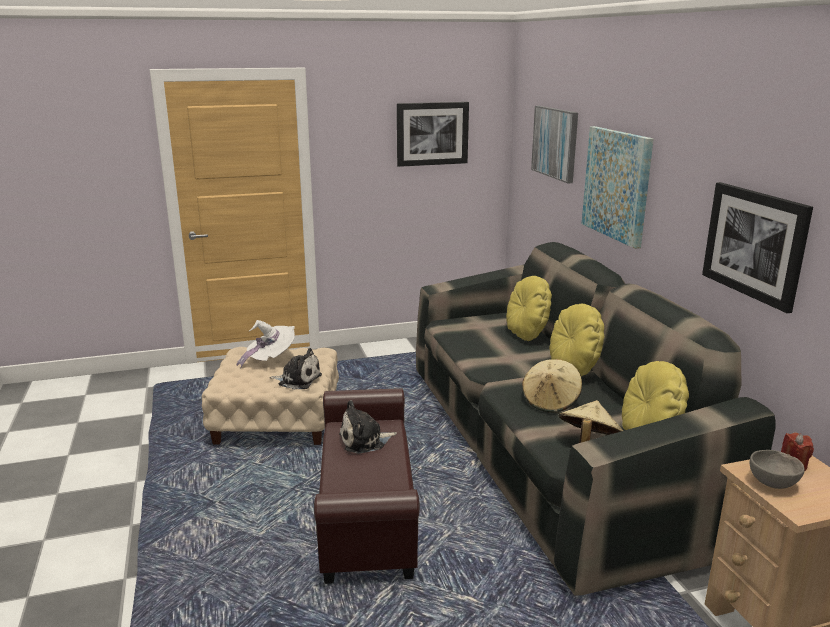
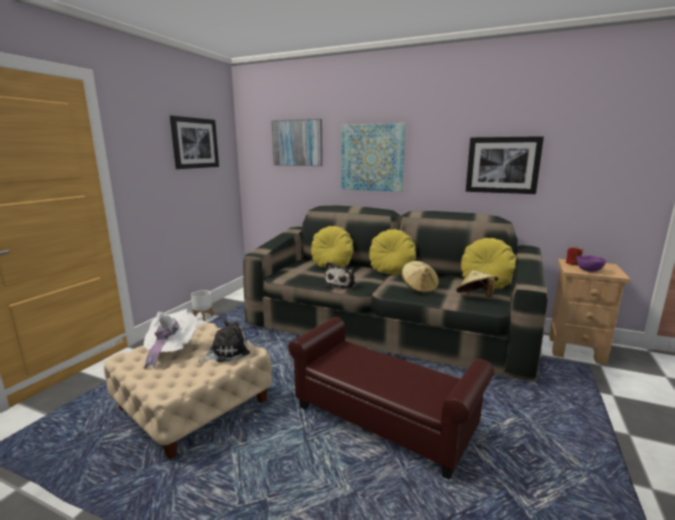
camera: 50 degrees left, 5 degrees down
(365, 441) = (355, 362): plush toy -> plush toy (341, 284)
(401, 347) = (203, 317): none -> white planter
(773, 484) = (589, 271): grey bowl -> purple bowl

